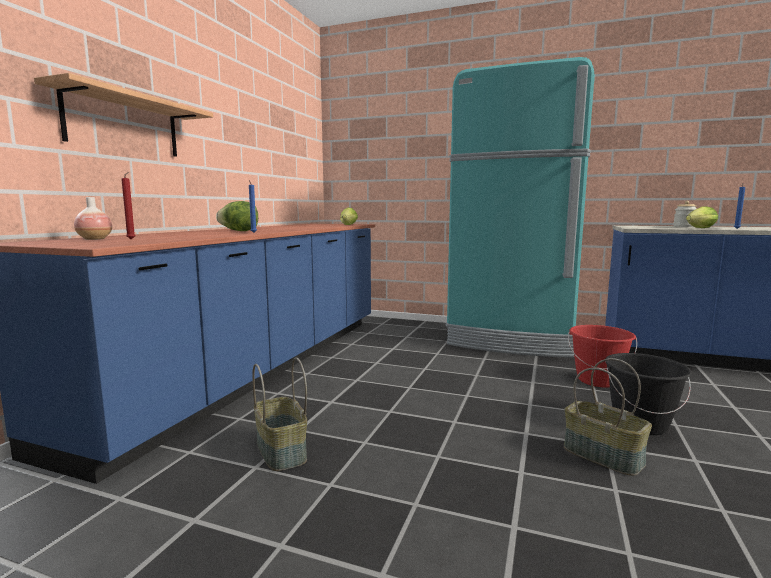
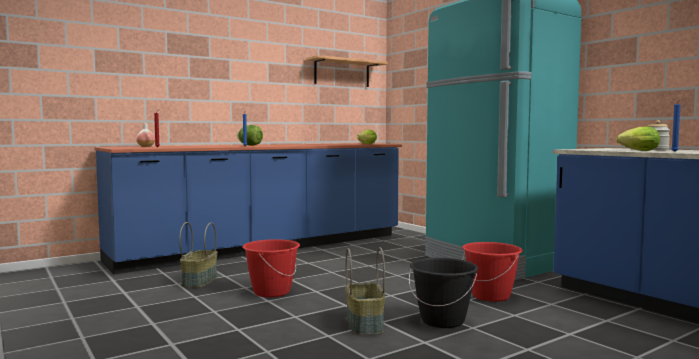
camera: 35 degrees right, 5 degrees down
(124, 125) = (186, 80): shelf -> shelf (342, 73)
(412, 439) = (271, 292): none -> red bucket

